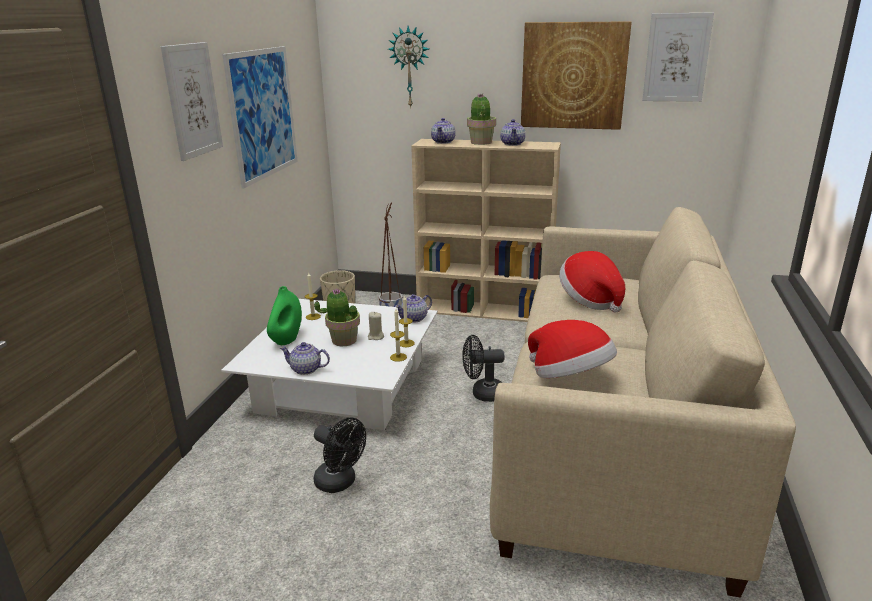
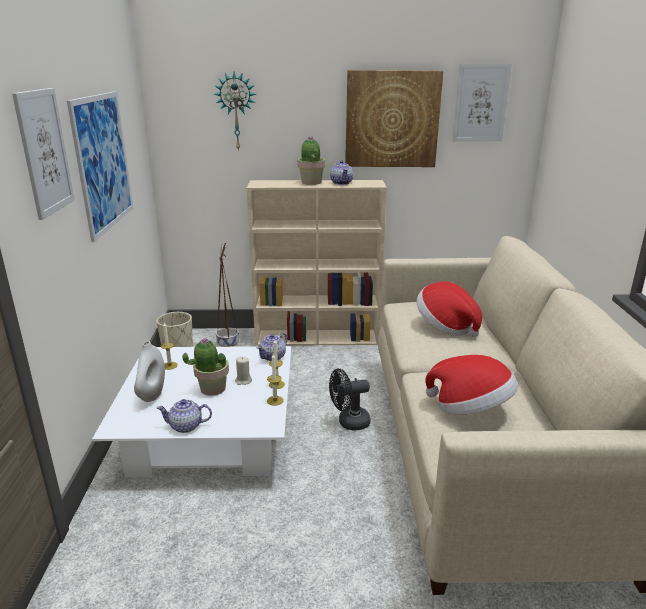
camera: 15 degrees left, 0 degrees up
(287, 340) = (152, 395): green vase -> white vase
(340, 483) = (246, 542): black fan -> none
(443, 142) = (275, 183): teapot -> none

